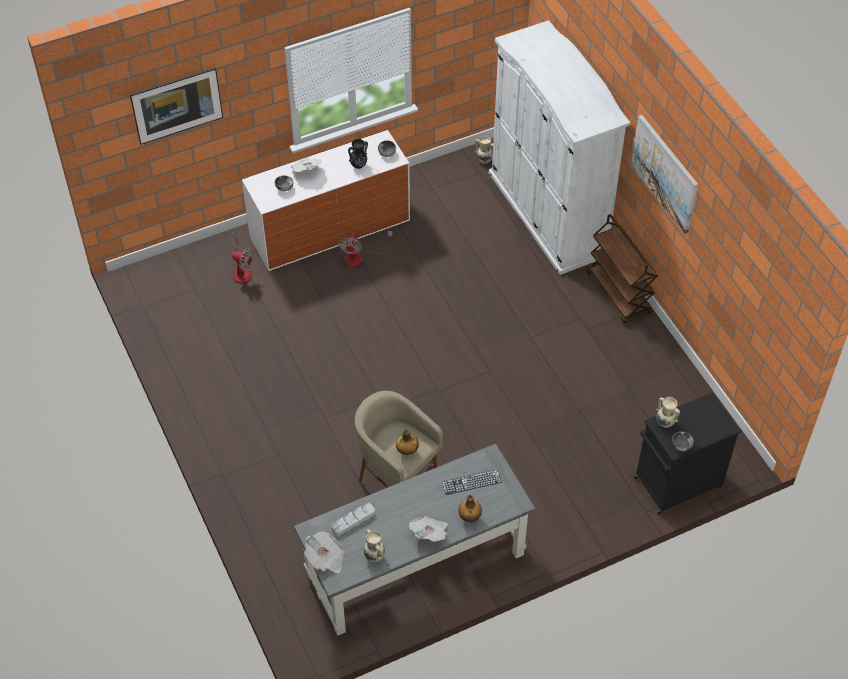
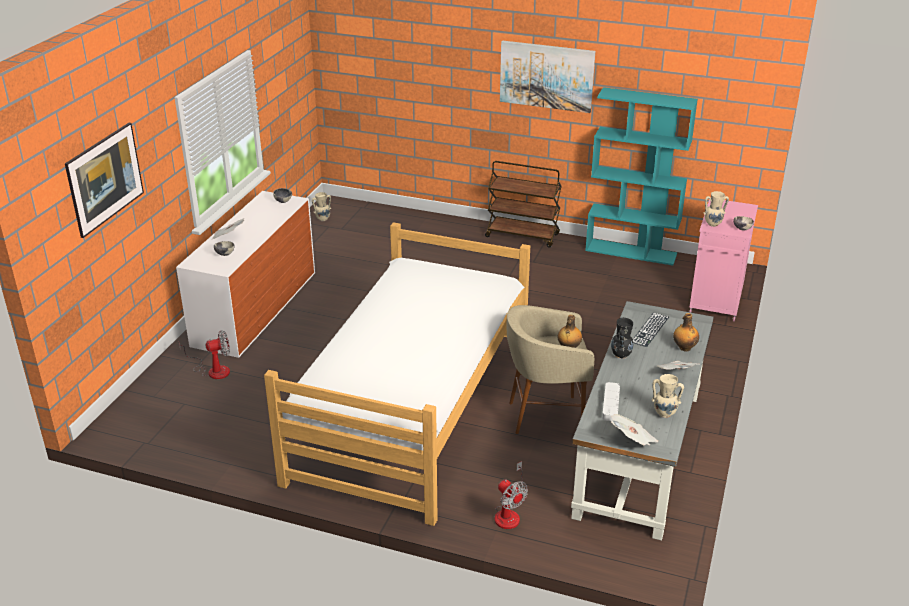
camera: 45 degrees left, 20 degrees down
(319, 406) = (411, 410): none -> bed
(359, 165) = (270, 216): black vase -> black vase (621, 355)
(359, 257) = (306, 310): fan -> fan (509, 513)
(548, 213) = (411, 222): white wardrobe -> none
(676, 483) = (716, 301): black cabinet -> pink cabinet
(685, 379) = (631, 252): none -> turquoise bookcase

